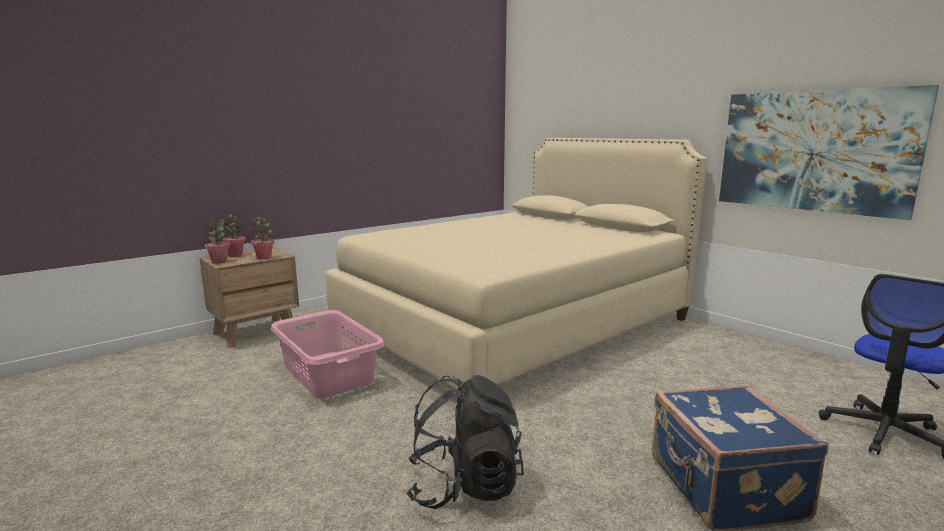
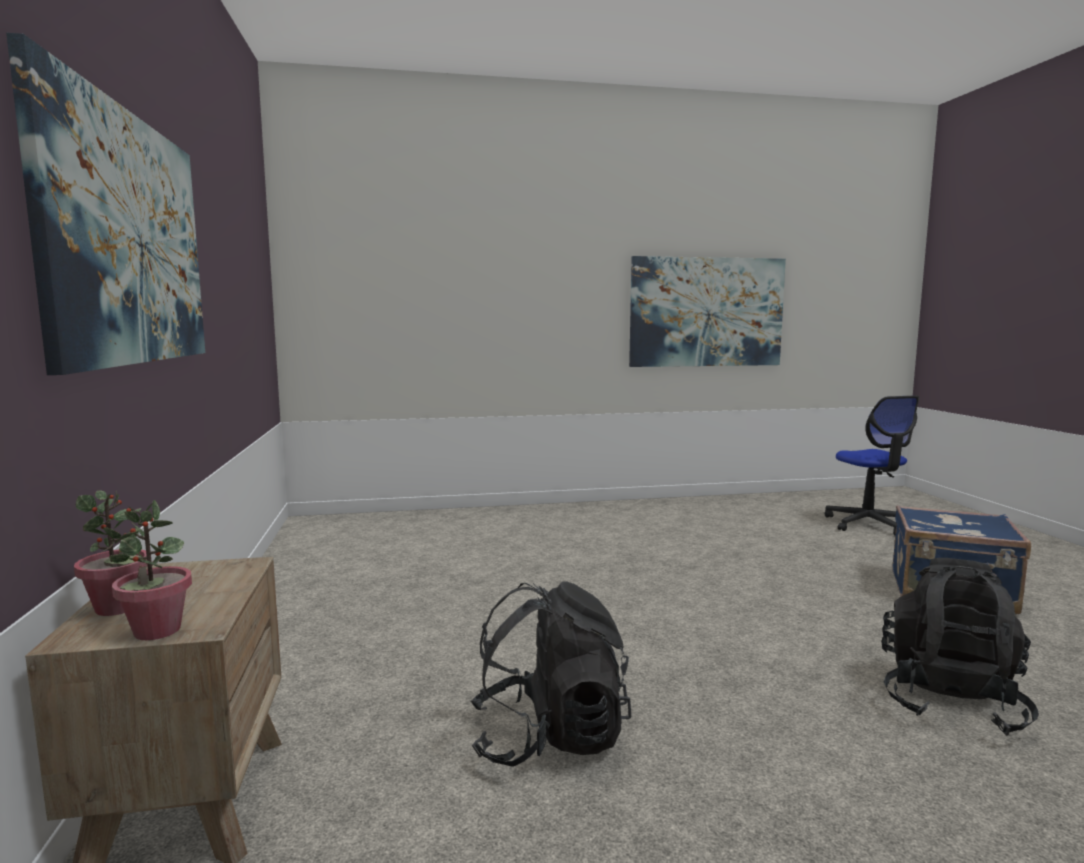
camera: 60 degrees left, 5 degrees down
(264, 257) = (230, 582): potted plant -> none
(300, 122) = (128, 239): none -> picture
(328, 373) = (549, 737): pink laundry basket -> black backpack
(514, 324) = (521, 566): beige bed -> none

